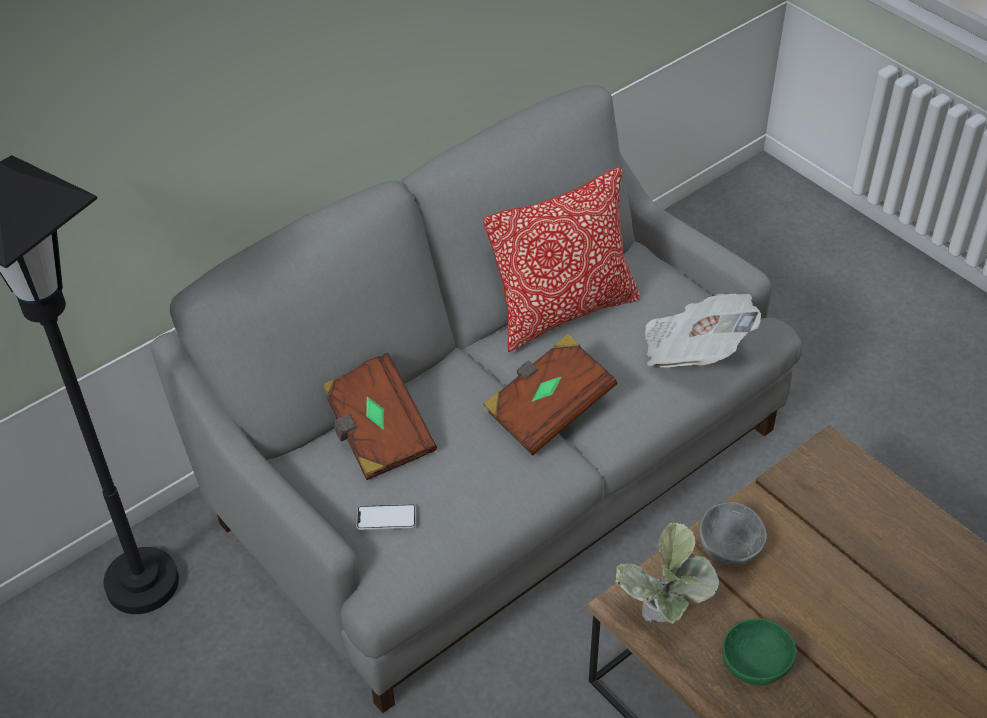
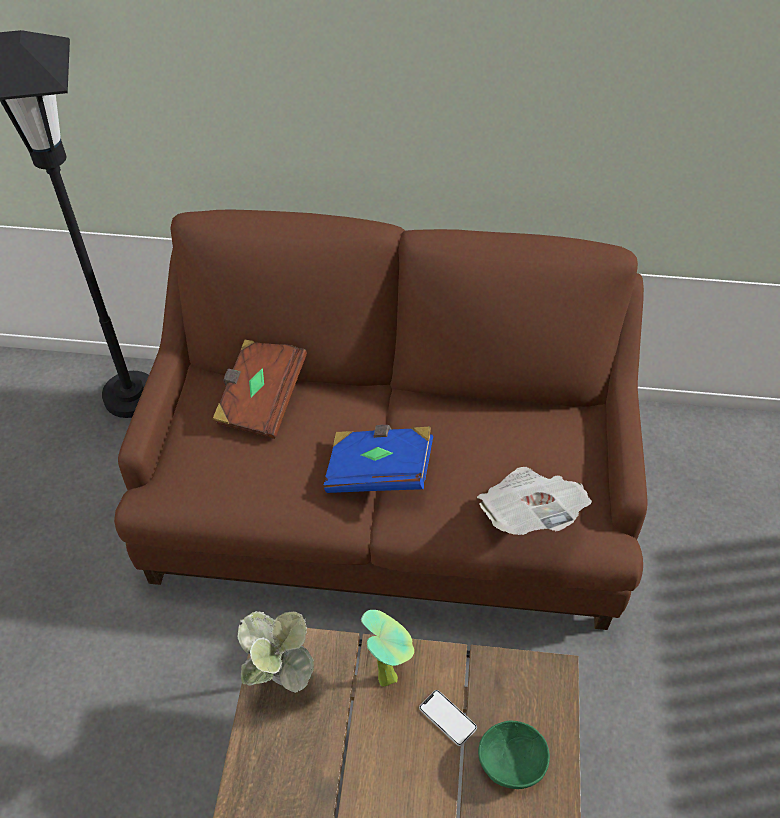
camera: 45 degrees right, 5 degrees up
(386, 518) = (198, 457): phone -> phone (447, 718)
(497, 467) = (391, 493): grey sofa -> brown sofa
(548, 410) = (379, 471): brown book -> blue book
(564, 311) = (477, 413): pillow -> none
(731, 547) = (389, 675): grey bowl -> potted plant
(754, 664) = (297, 768): green bowl -> green bowl (510, 761)

